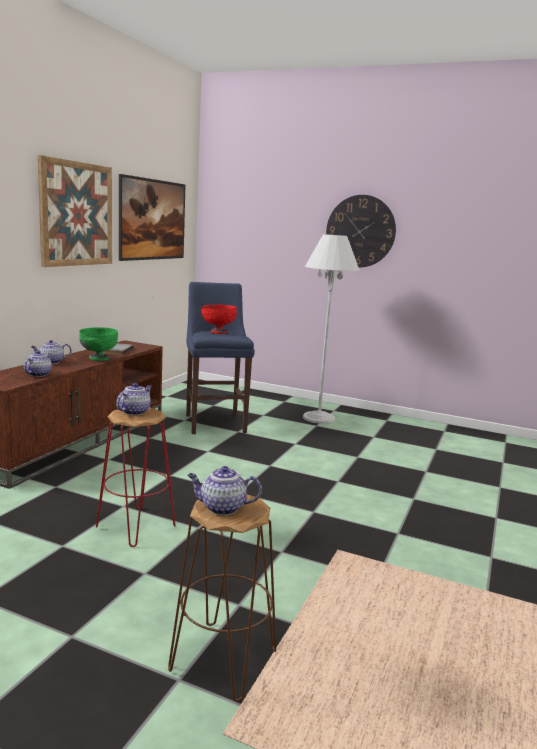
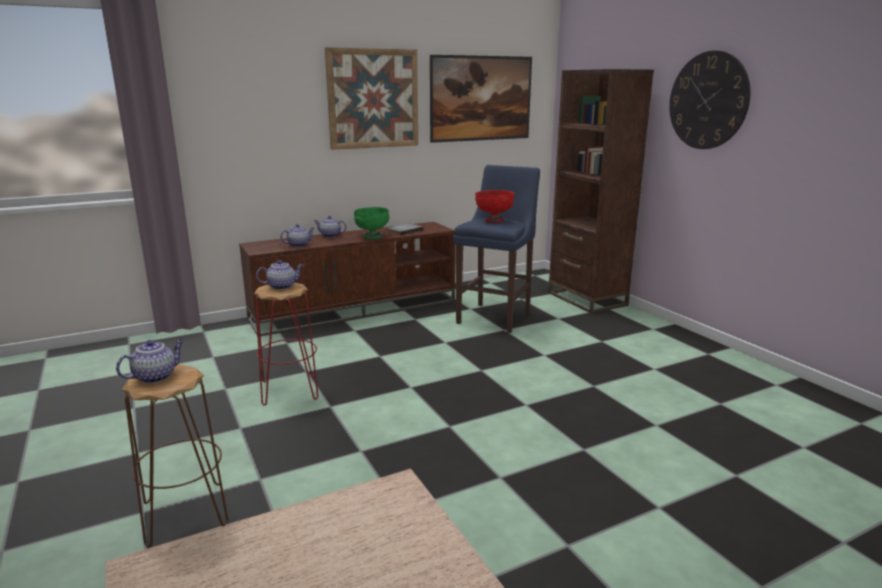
camera: 40 degrees right, 5 degrees up
(222, 508) = (155, 376): teapot -> teapot turned 90 degrees clockwise
(260, 397) = (586, 299): none -> brown bookcase
(319, 418) = (619, 333): white floor lamp -> none

